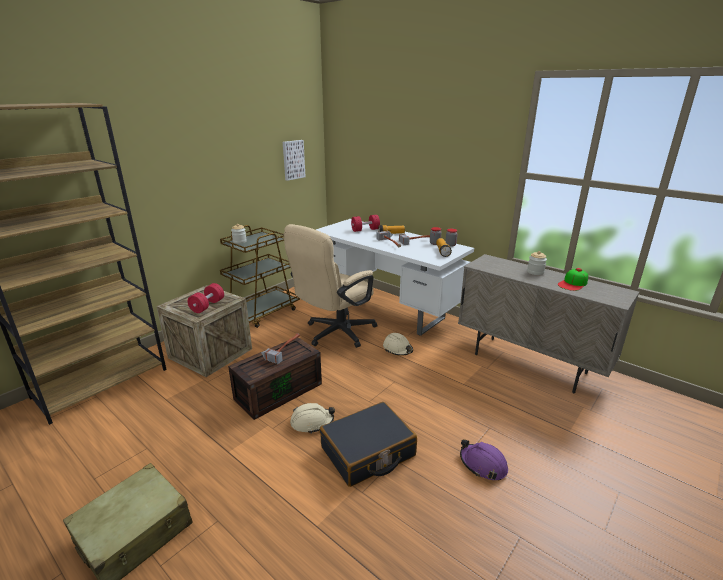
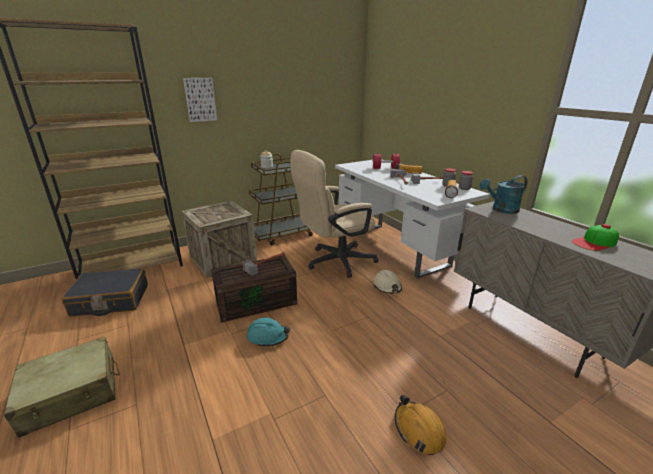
camera: 20 degrees right, 0 degrees up
(207, 306) = (218, 216): red dumbbell -> none
(293, 159) = (330, 98): picture -> picture (200, 99)
(312, 422) = (268, 337): beige hard hat -> turquoise hard hat
(368, 452) = (302, 380): black suitcase -> black suitcase (110, 300)
(483, 465) = (419, 430): purple hard hat -> orange hard hat
(493, 263) = (501, 210): none -> turquoise watering can
(535, 272) = (549, 224): jar -> none

